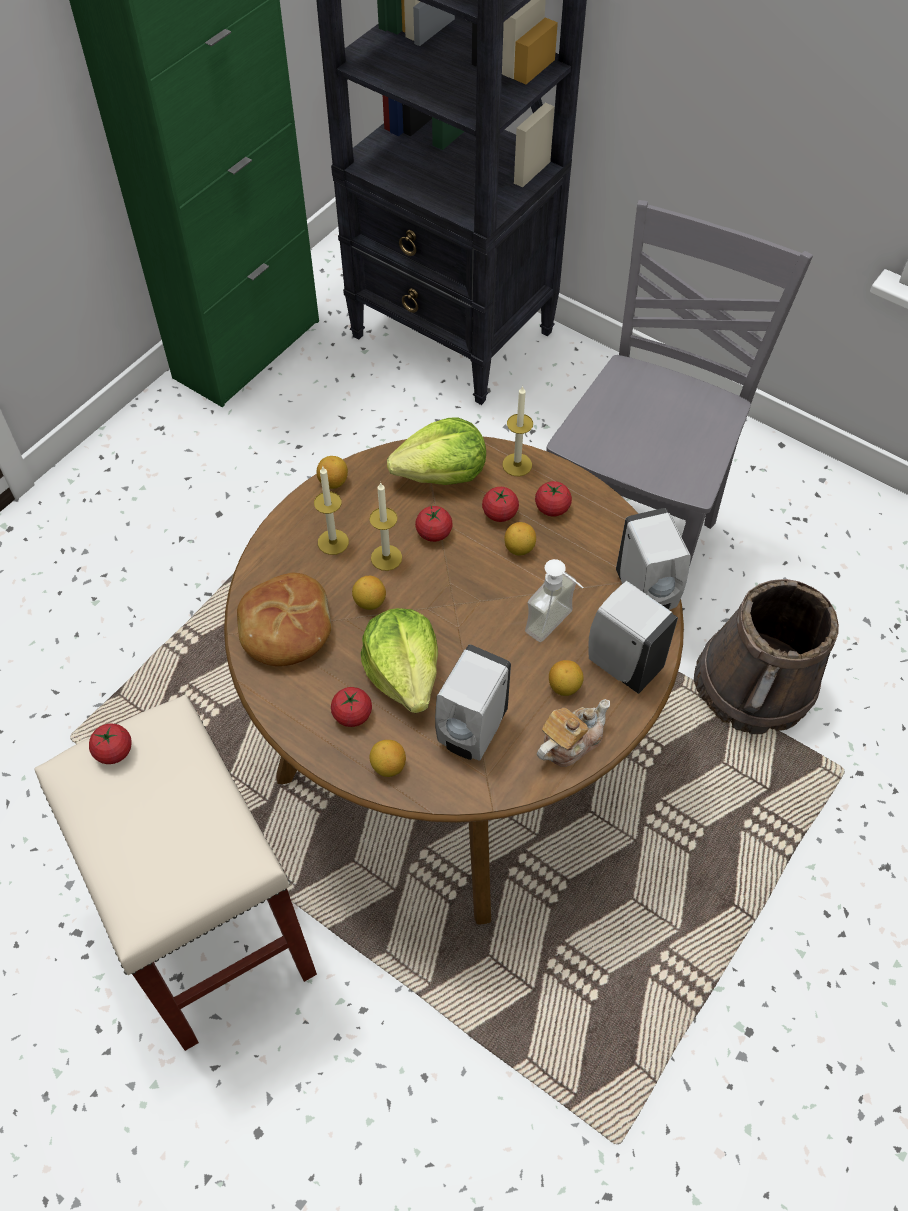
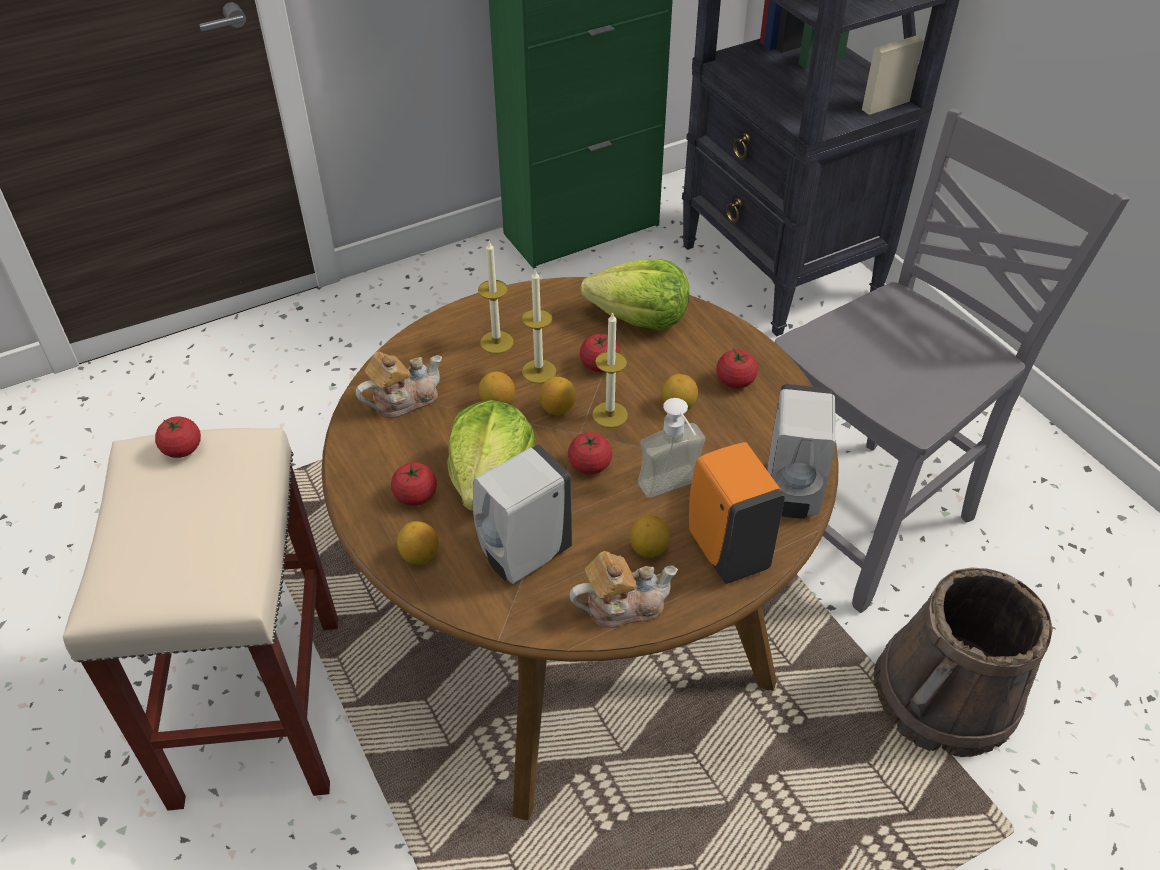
camera: 25 degrees right, 10 degrees down
(285, 629) = (403, 399): bread -> teapot
(333, 482) = (529, 293): lemon -> lemon (557, 409)
(500, 513) = (677, 369): tomato -> tomato (590, 465)
(517, 464) = (721, 333): candle -> candle (610, 415)
(622, 663) = (726, 549): white soap dispenser -> orange soap dispenser

